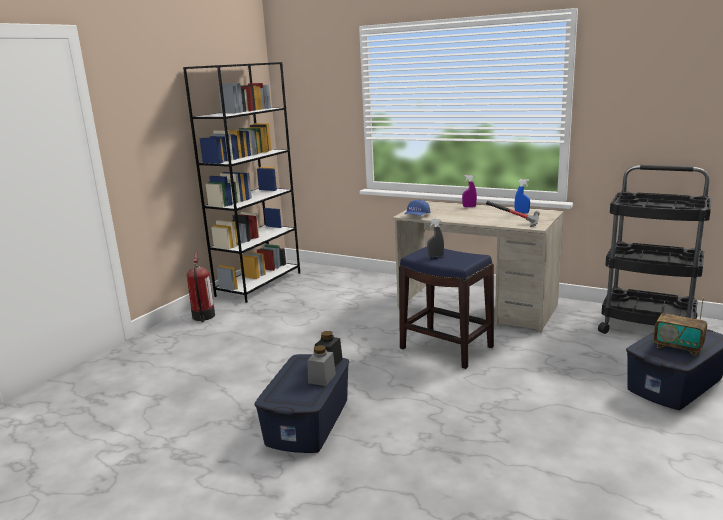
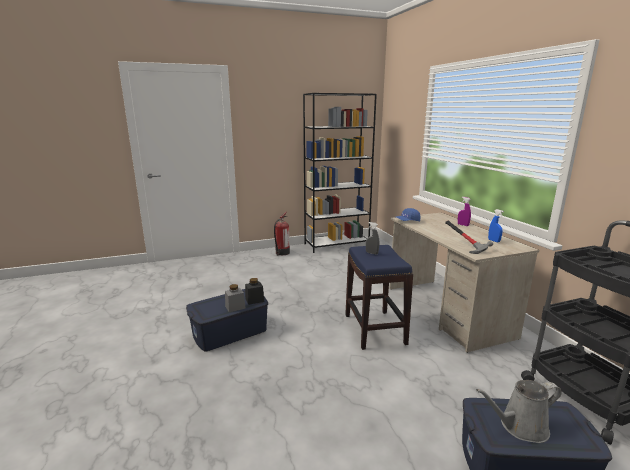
camera: 40 degrees right, 0 degrees up
(678, 347) = (520, 427): radio -> grey watering can

